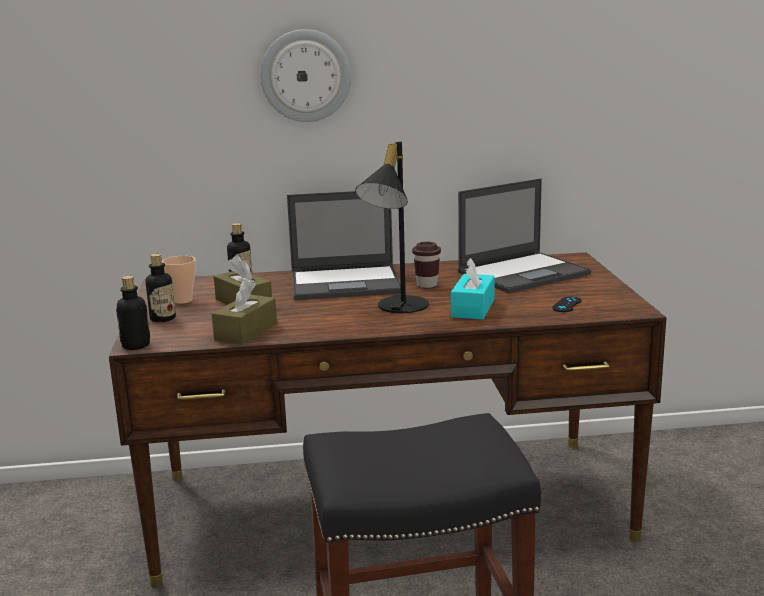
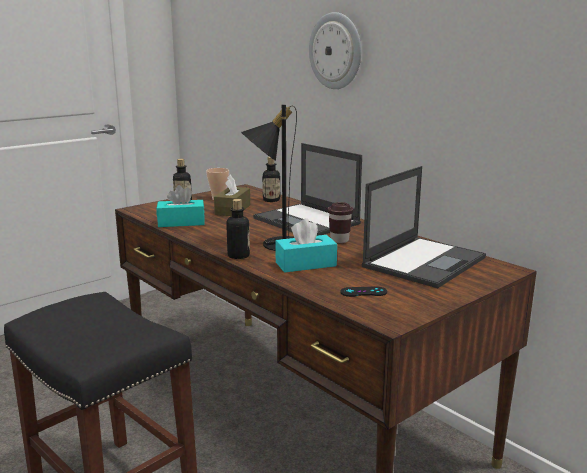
camera: 55 degrees right, 0 degrees up
(136, 345) = (134, 209): bottle -> bottle (238, 255)
(246, 331) = (181, 222): brown tissue box -> turquoise tissue box
(524, 273) = (424, 261): laptop -> laptop turned 75 degrees counterclockwise

